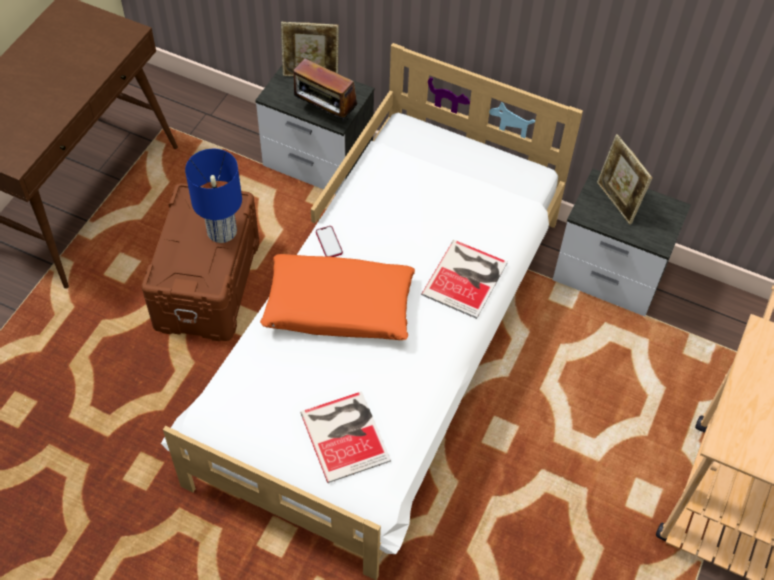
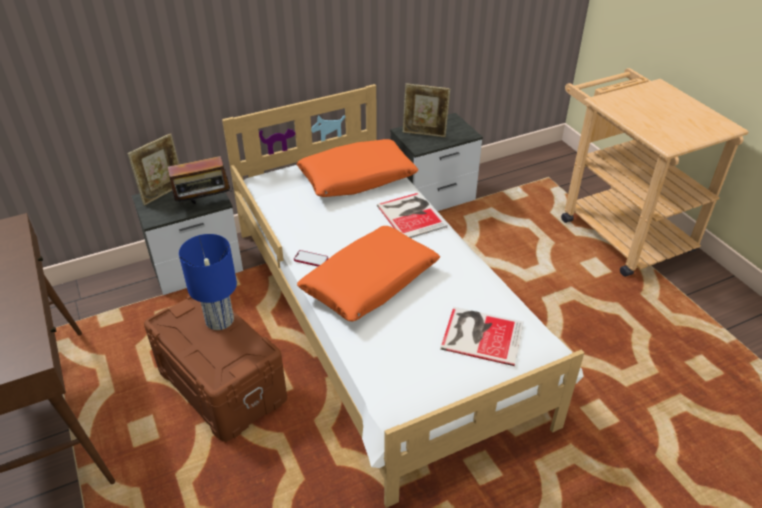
camera: 50 degrees left, 15 degrees down
(481, 197) = (357, 178): none -> orange pillow

